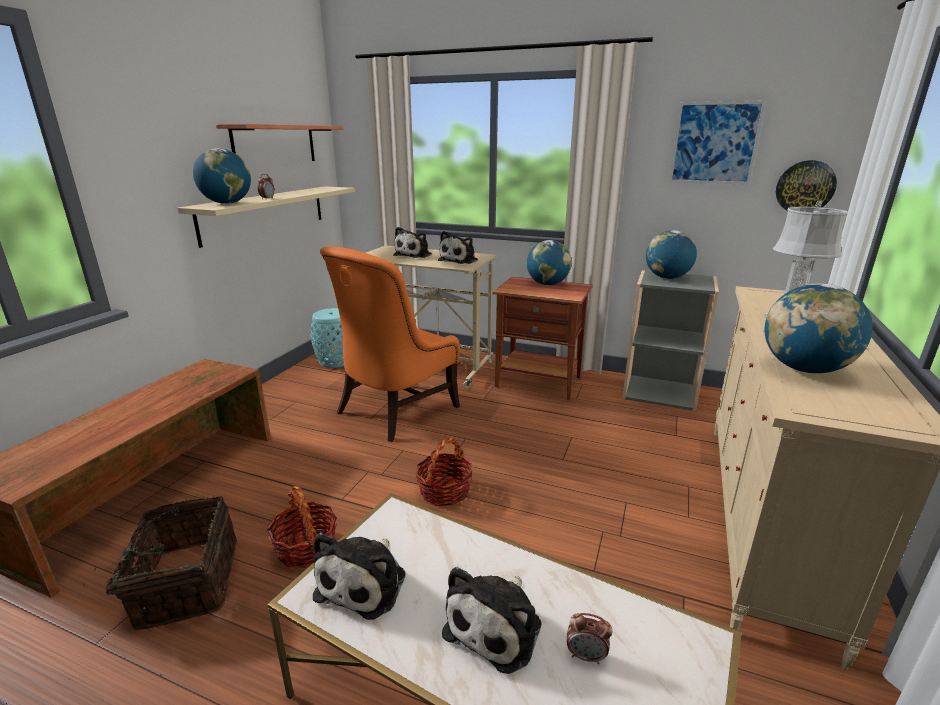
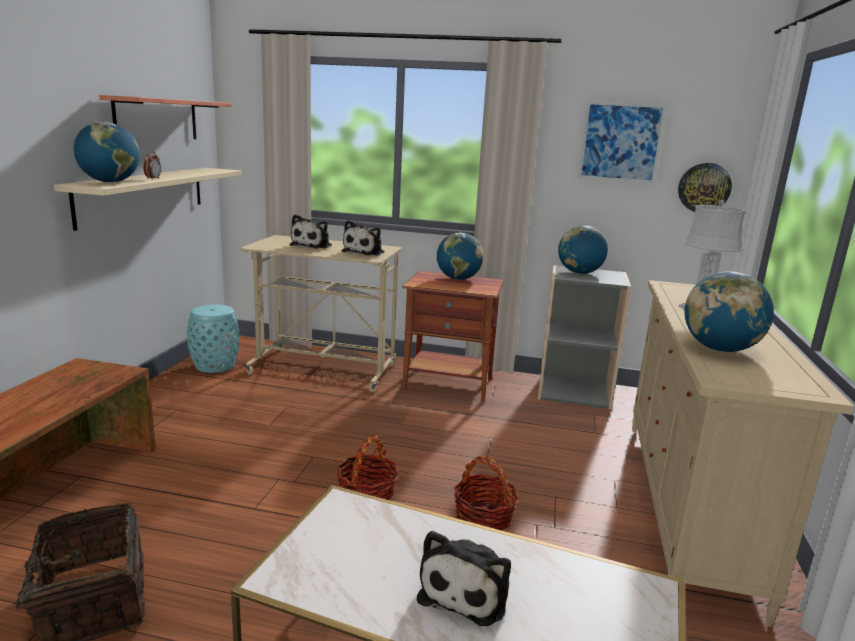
camera: 10 degrees left, 5 degrees down
(306, 547) = (224, 558): basket -> basket (483, 517)
(365, 582) = (327, 564): plush toy -> none
(395, 410) = (296, 416): orange chair -> none
(586, 656) = (554, 608): alarm clock -> none

